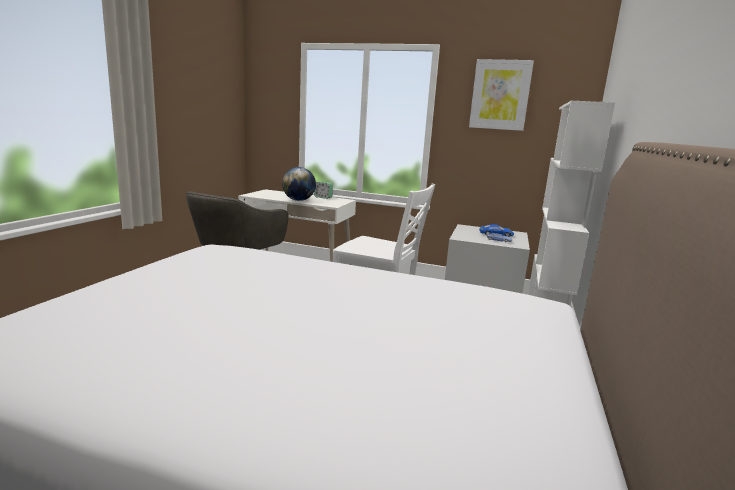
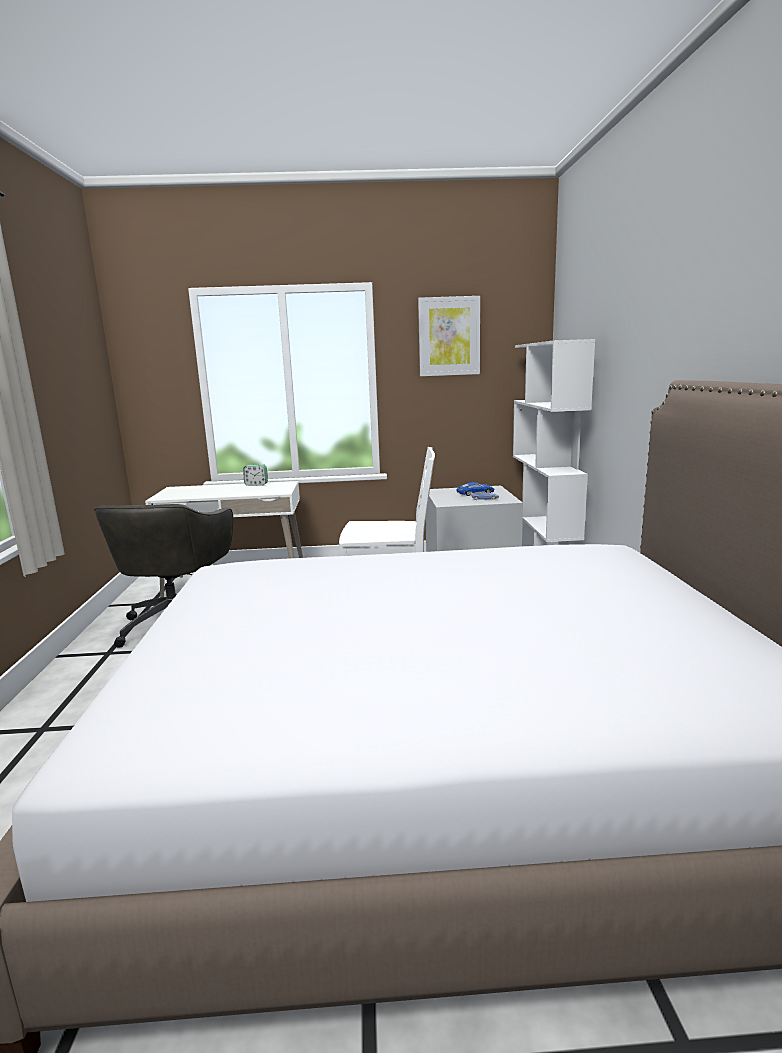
camera: 20 degrees left, 0 degrees up
(298, 200) = (232, 493): globe -> none

